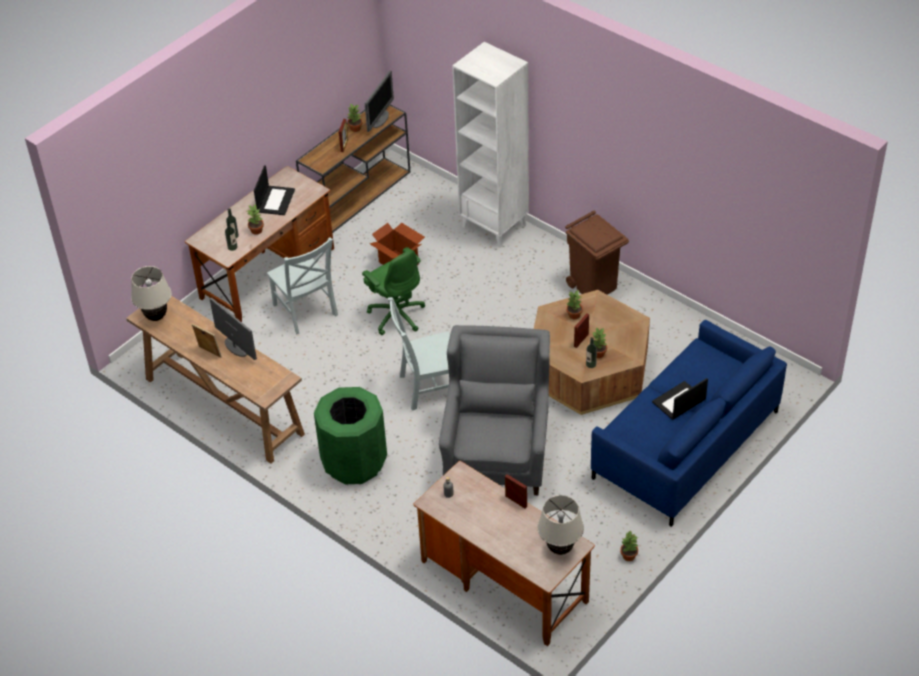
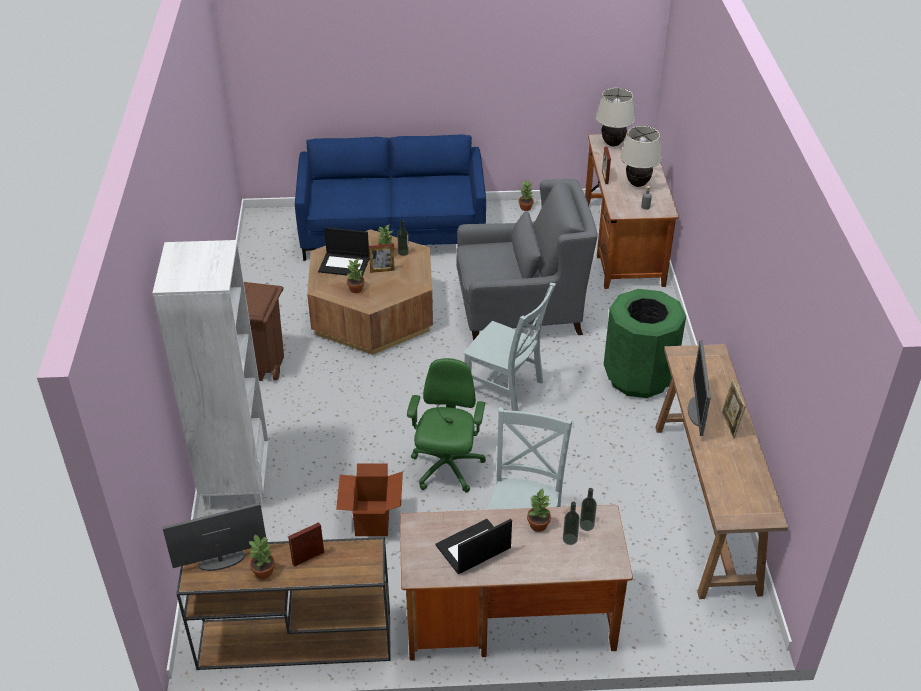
camera: 135 degrees left, 5 degrees down
(156, 317) = (753, 502): beige table lamp -> beige table lamp (638, 184)
(497, 452) = (520, 310): grey armchair -> grey armchair turned 150 degrees counterclockwise
(679, 401) = (392, 191): laptop -> laptop (345, 264)

